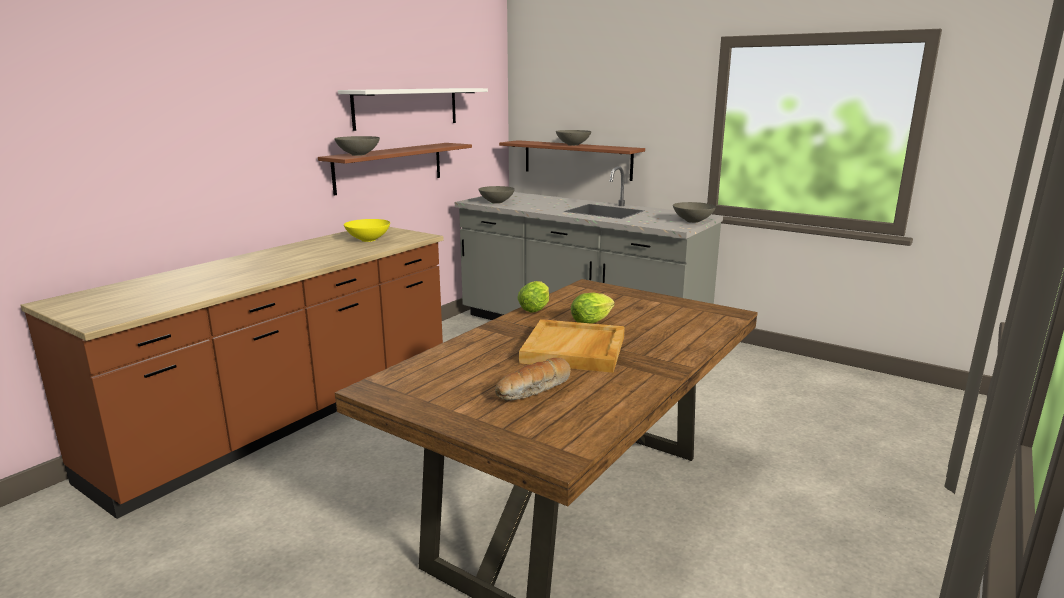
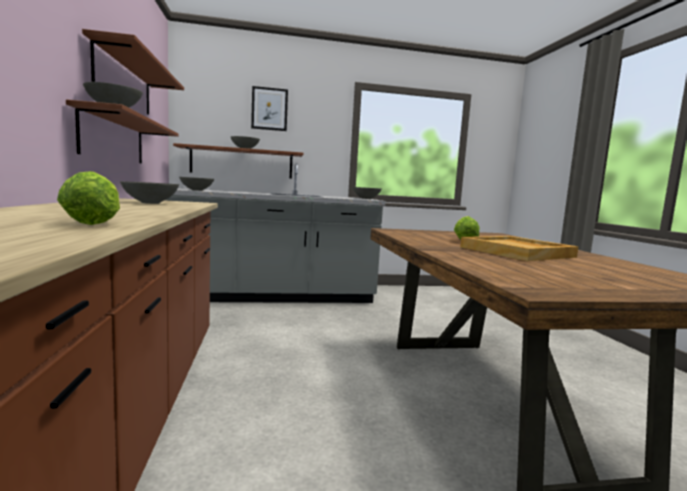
camera: 45 degrees left, 10 degrees down
(367, 240) = (149, 203): yellow bowl -> grey bowl
(407, 107) = (124, 82): white shelf -> brown shelf
(535, 390) = (596, 270): bread -> none
(536, 308) = (410, 239): lettuce -> lettuce (94, 223)
(607, 89) = (269, 109): none -> picture

